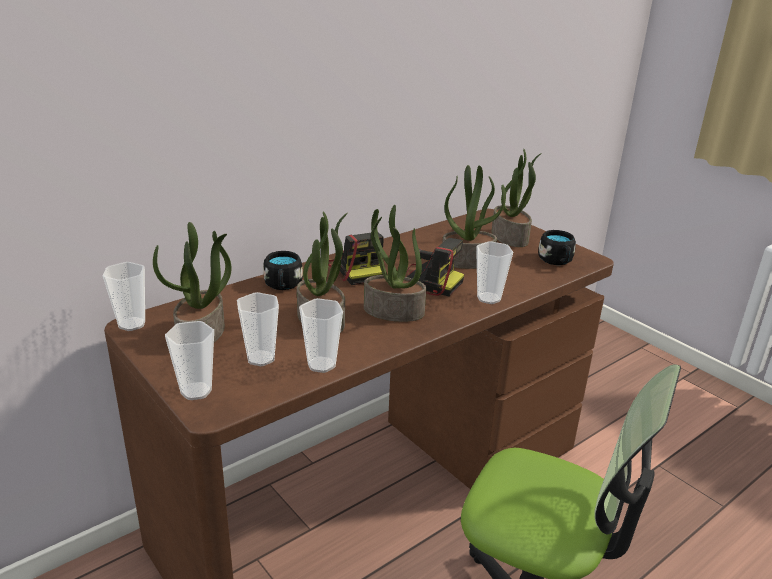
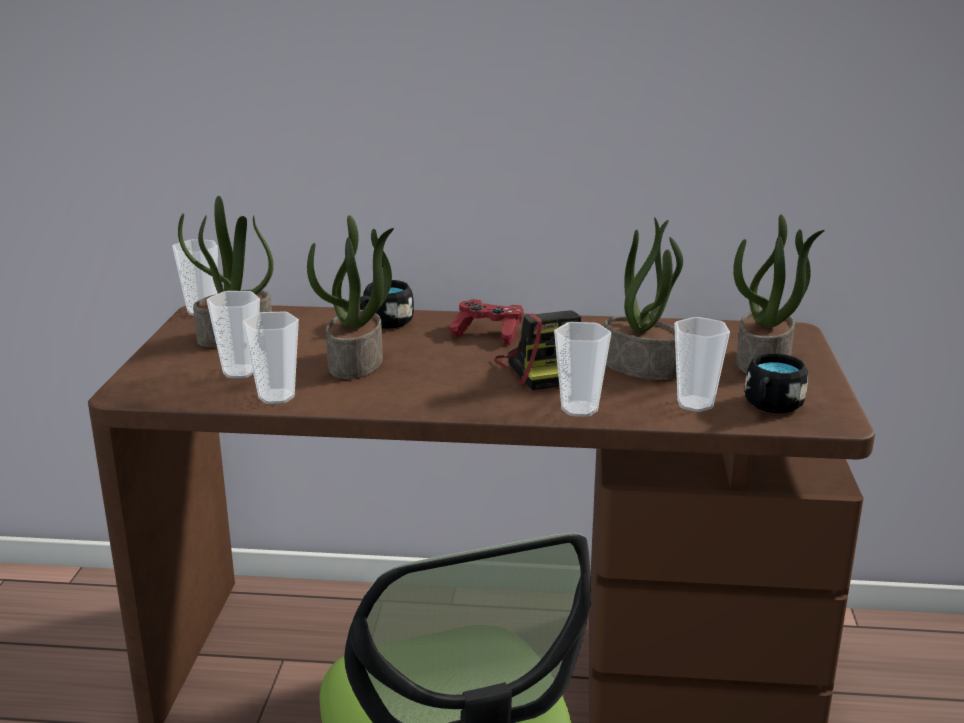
camera: 45 degrees right, 5 degrees down
(196, 391) = (145, 375): cup -> cup (695, 404)
(356, 269) = (488, 333): camera -> red game controller
(392, 312) = (440, 381): potted plant -> none

